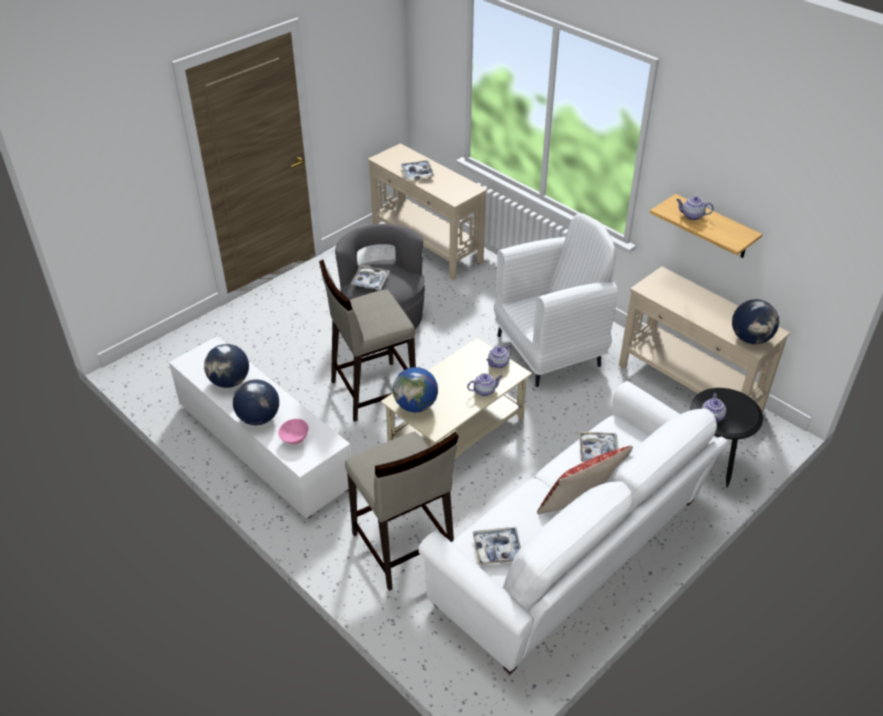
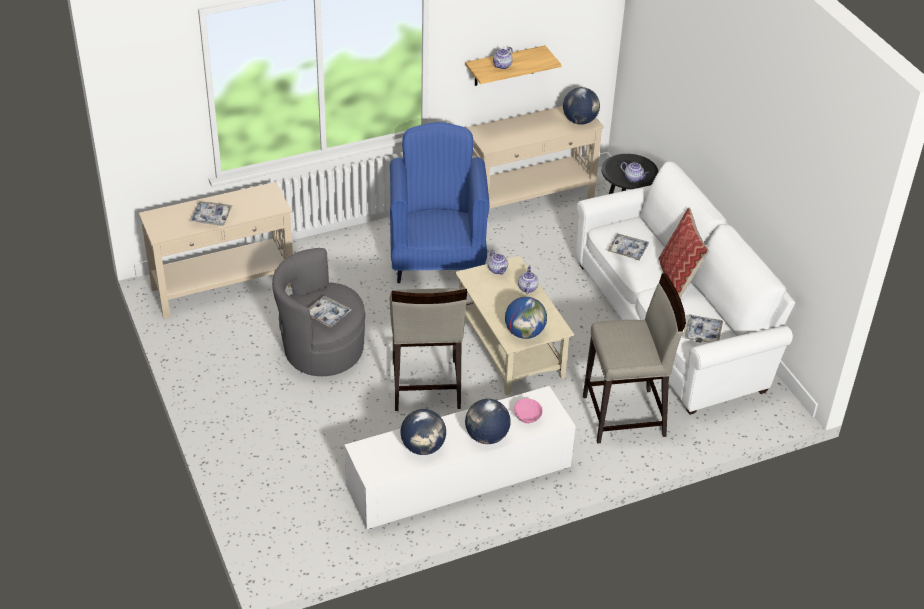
camera: 70 degrees left, 0 degrees up
(550, 350) = (437, 258): white armchair -> blue armchair

